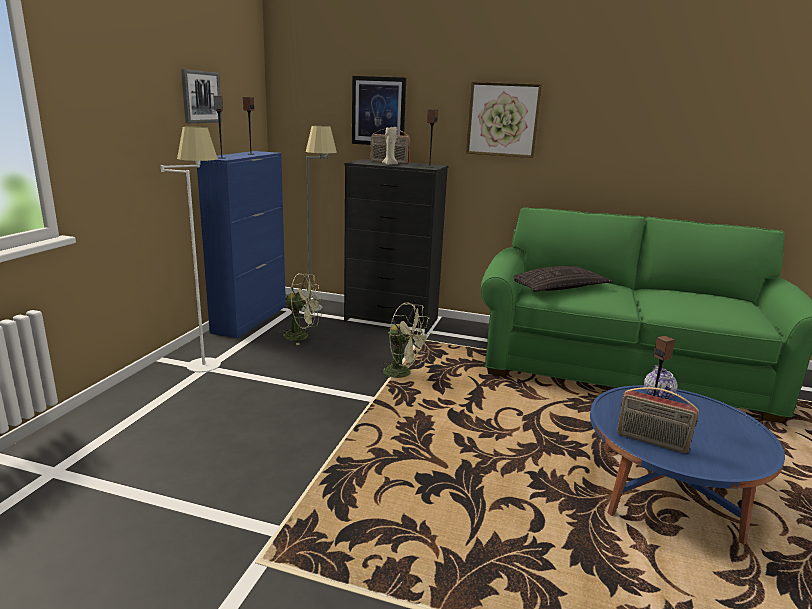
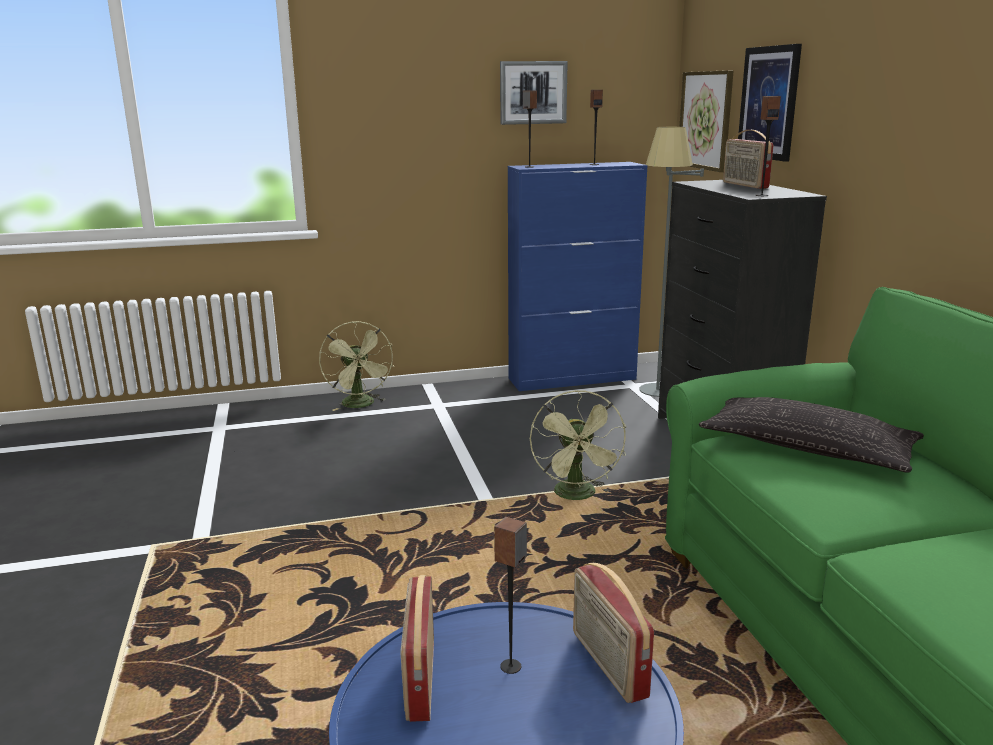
camera: 60 degrees right, 0 degrees up
(207, 358) = (456, 398): white floor lamp -> none
(302, 336) = (576, 414): green fan -> green fan (361, 405)
(390, 164) = (722, 187): beige candle -> none
(503, 120) = (915, 111): picture -> picture (705, 120)
(658, 395) = (607, 664): teapot -> radio

